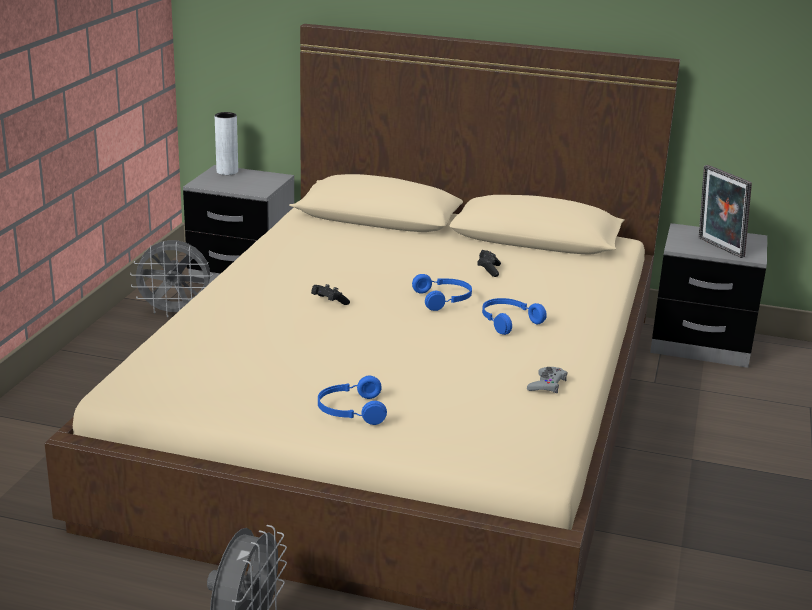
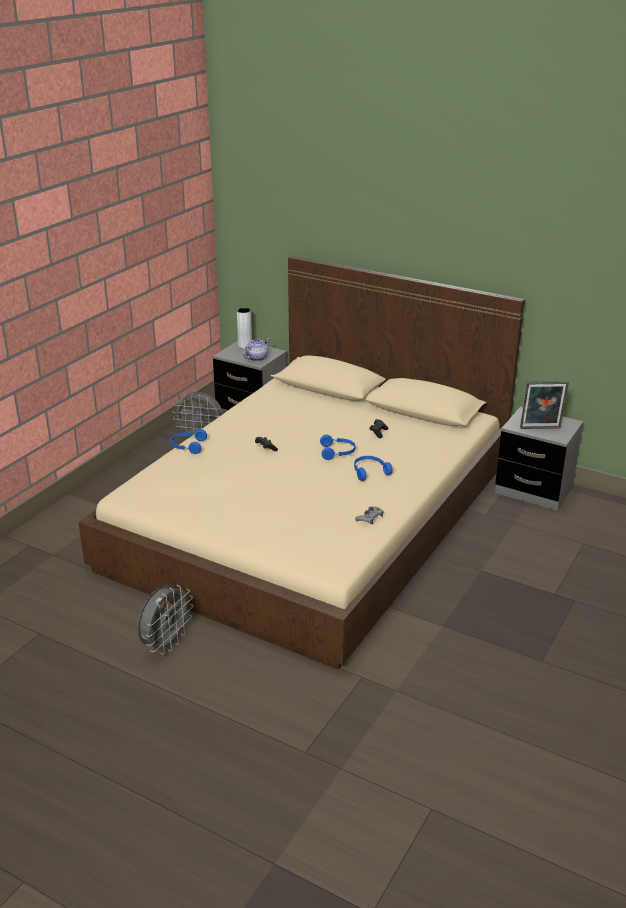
camera: 15 degrees right, 5 degrees up
(254, 186) = (257, 358): none -> teapot
(350, 411) = (244, 523): blue headphones -> blue headphones (187, 446)
(718, 248) = (540, 429): picture frame -> picture frame turned 75 degrees counterclockwise

